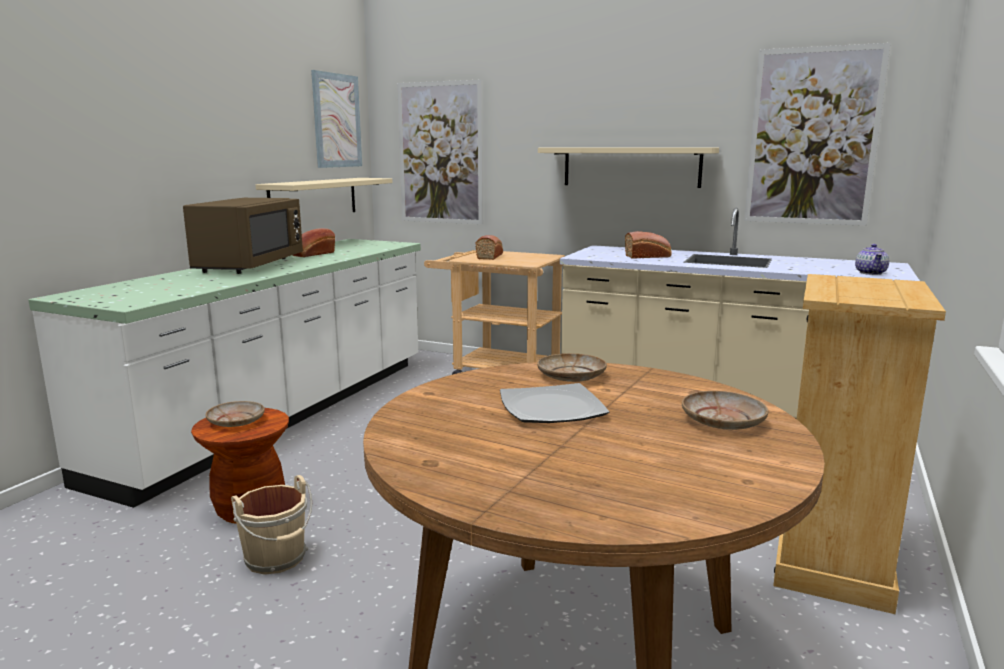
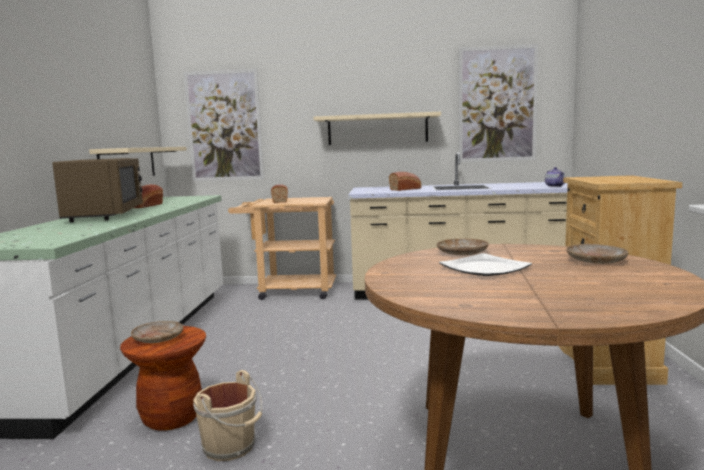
camera: 20 degrees left, 5 degrees down
(337, 121) = (139, 100): picture -> none

